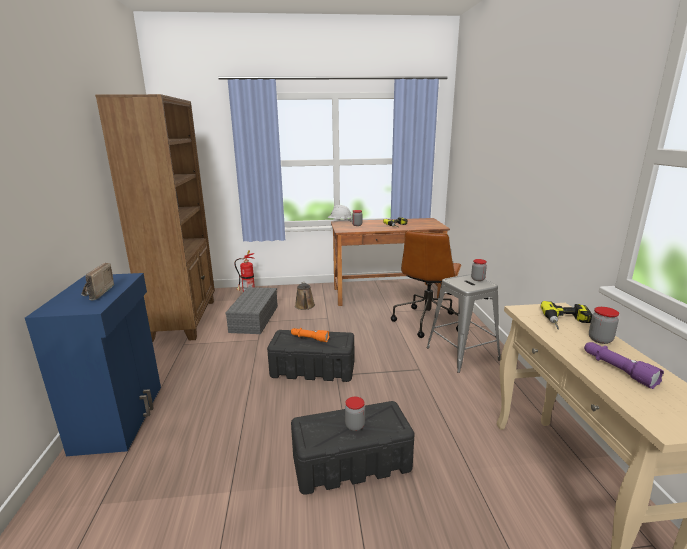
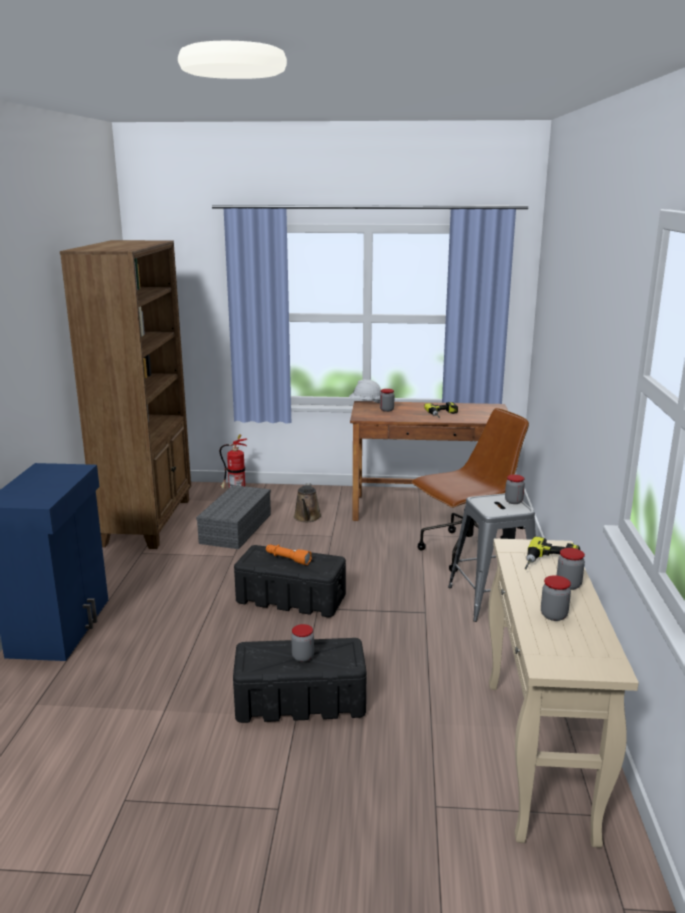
camera: 10 degrees right, 0 degrees up
(95, 293) = (45, 486): radio -> none
(427, 321) = (466, 553): brown office chair -> brown office chair turned 150 degrees counterclockwise
(617, 370) = (553, 615): purple flashlight -> jar

